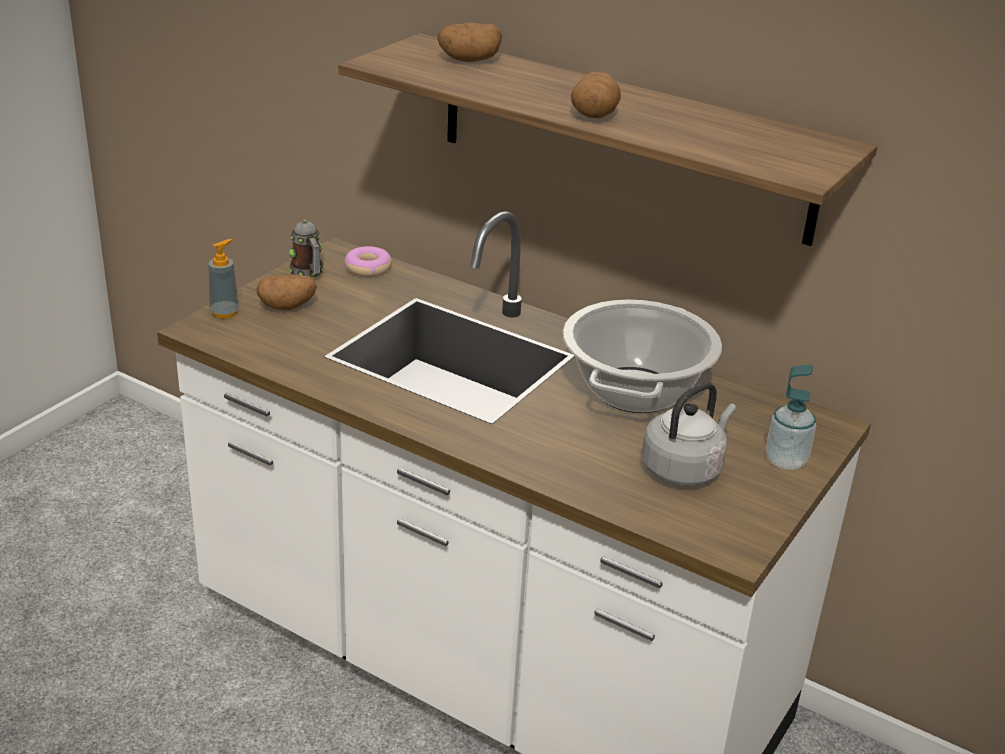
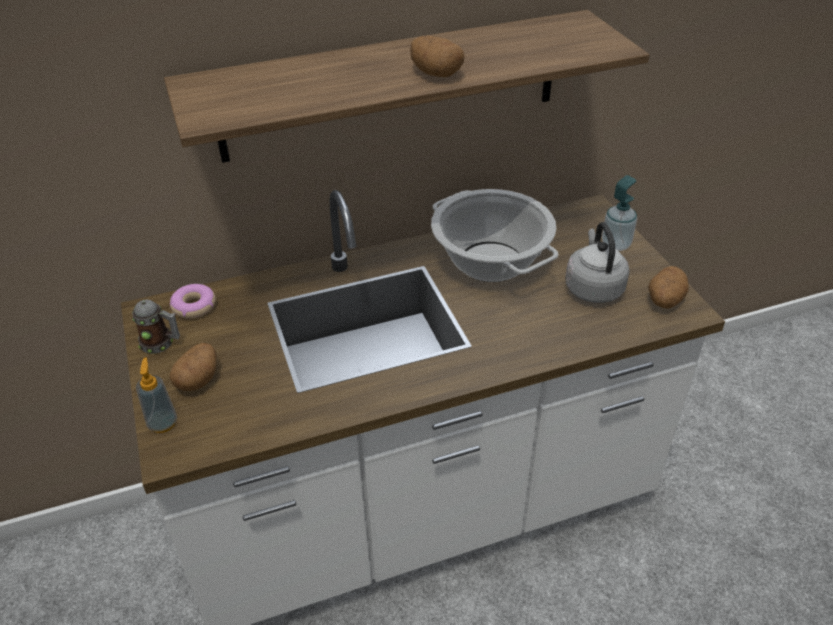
camera: 50 degrees left, 10 degrees up
(469, 60) = (260, 79): potato -> potato (664, 301)

